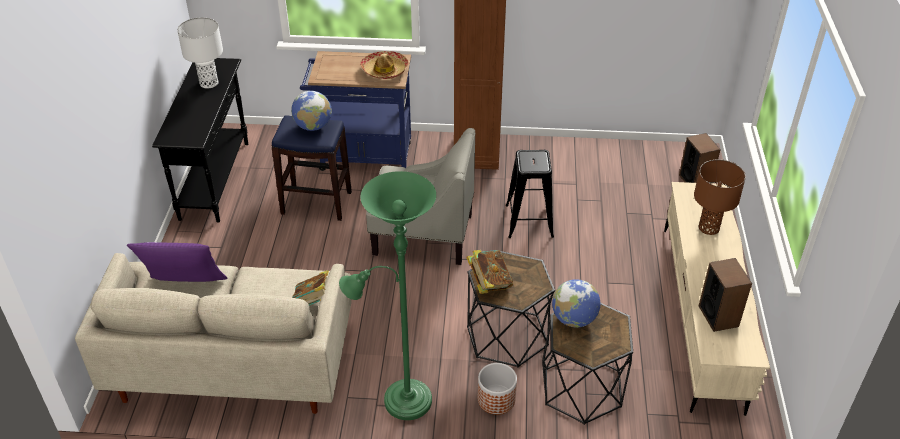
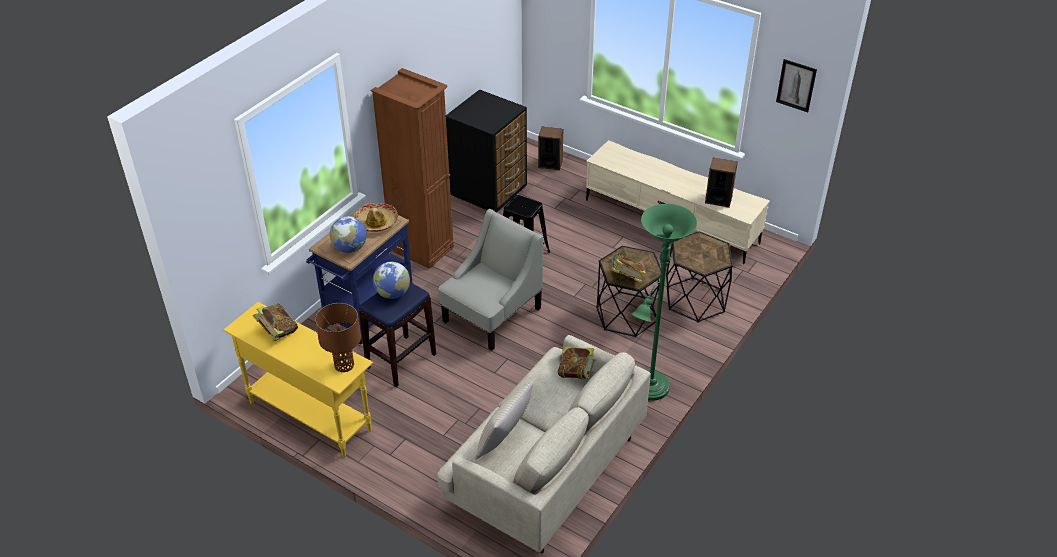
camera: 60 degrees left, 0 degrees up
(185, 288) = (504, 441): purple pillow -> beige pillow
(208, 83) = (277, 332): white table lamp -> book
(215, 180) = (309, 415): black console table -> yellow console table
(496, 400) = (678, 343): planter -> none
(574, 319) = (686, 255): globe -> globe (350, 248)
(599, 160) = (489, 195): none -> black dresser
(708, 228) = (642, 167): brown table lamp -> brown table lamp (344, 365)
(851, 229) = (796, 85): none -> picture

